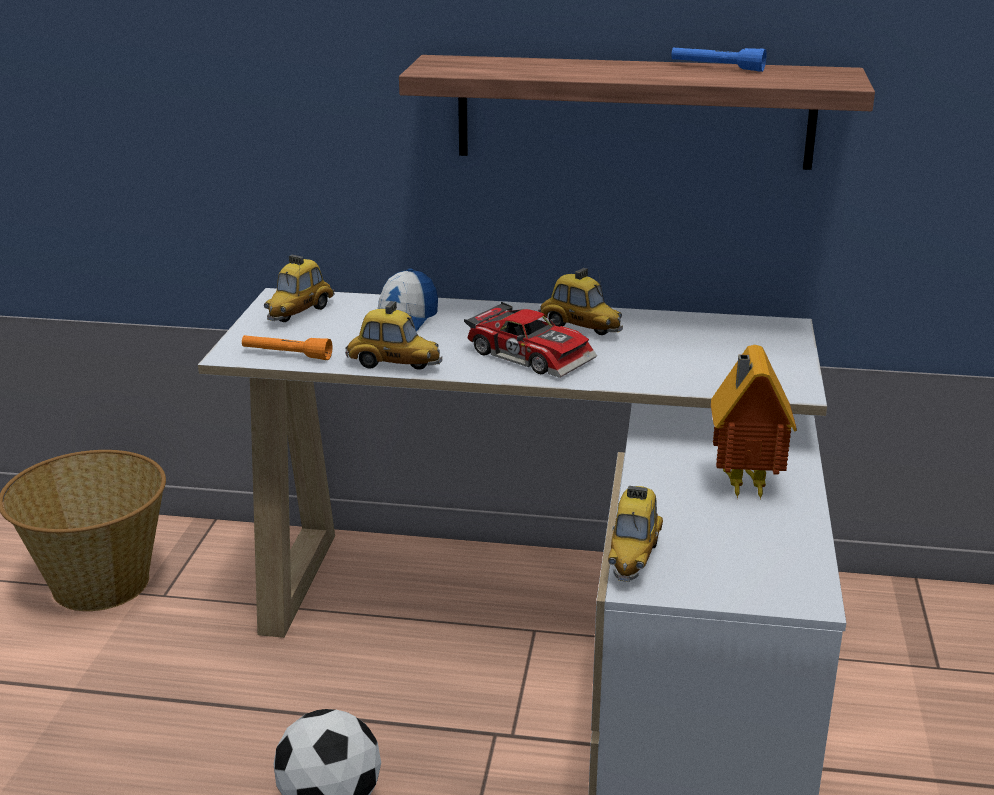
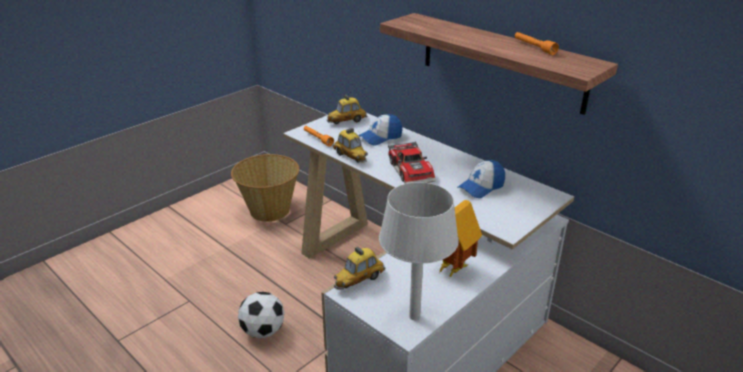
camera: 35 degrees right, 5 degrees up
(580, 328) = (451, 164): toy car -> none
(672, 345) = (481, 187): none -> cap
(717, 68) = (534, 47): blue flashlight -> orange flashlight
(786, 570) = (414, 316): none -> grey table lamp

